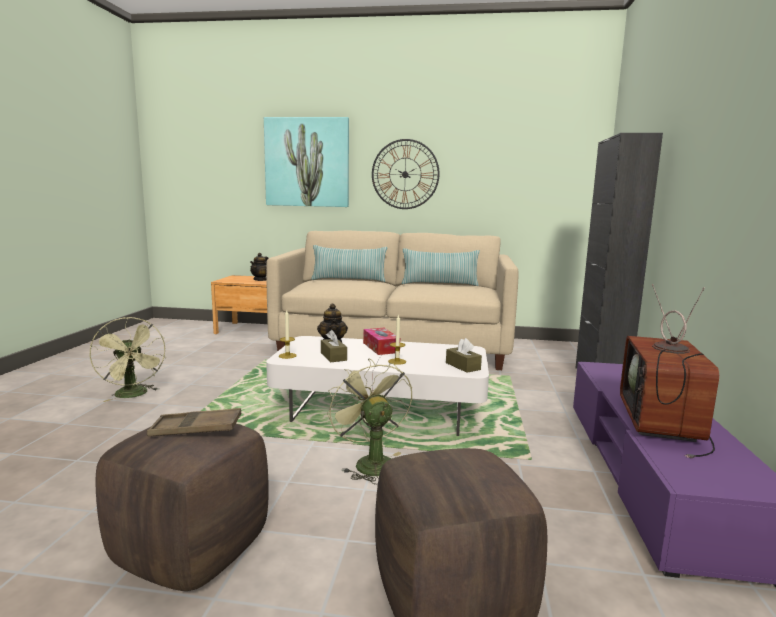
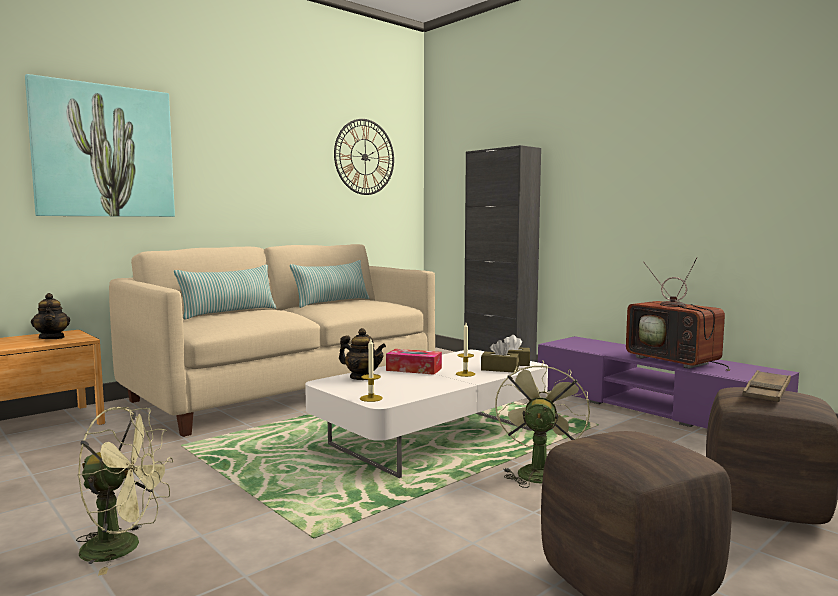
camera: 50 degrees left, 5 degrees down
(196, 429) = (632, 439): brown tray -> brown tray (766, 392)
(333, 356) = (410, 386): brown tissue box -> brown tissue box (499, 369)
(370, 462) = (537, 471): green fan -> green fan turned 90 degrees clockwise
(405, 174) = (243, 174): wall clock -> wall clock (365, 157)

